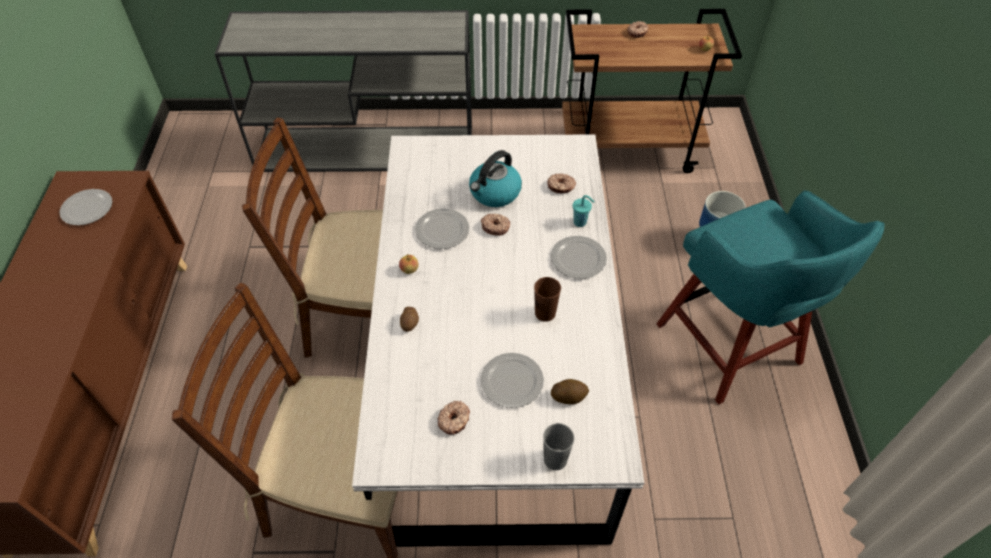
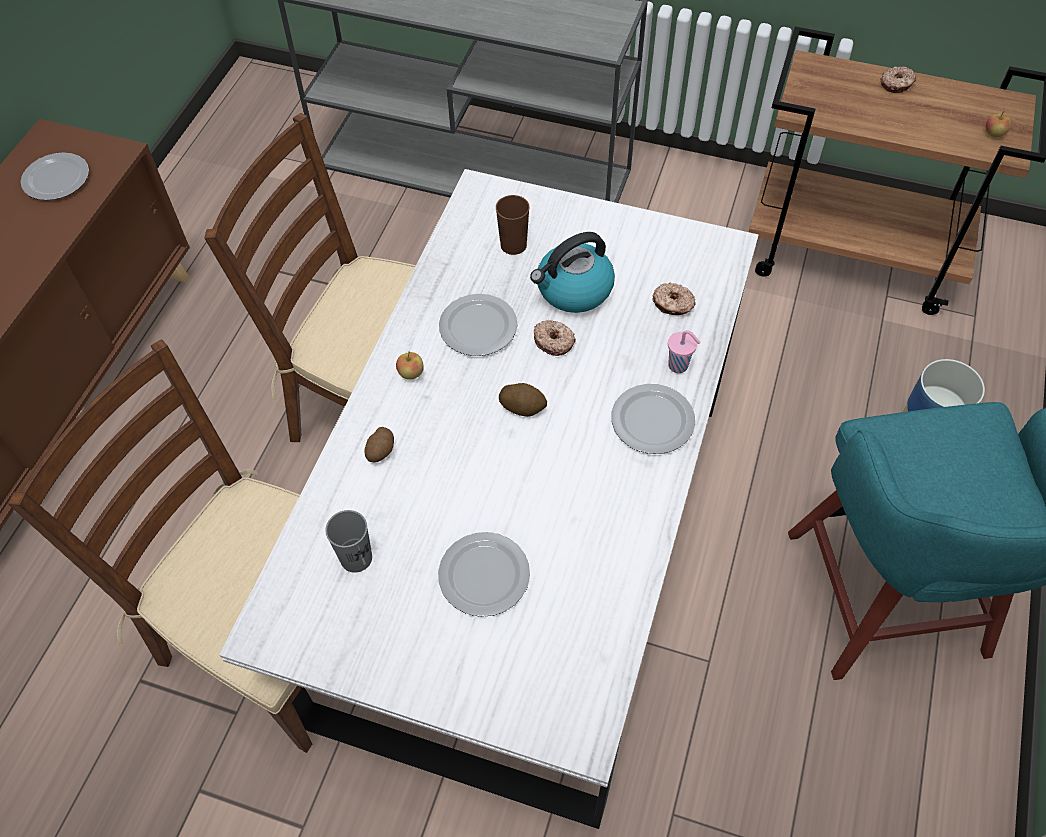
camera: 20 degrees right, 5 degrees up
(454, 420) = (384, 607): donut -> none
(545, 313) = (571, 489): brown cup -> brown cup (513, 245)
(555, 459) = (497, 706): grey cup -> grey cup (356, 558)
(569, 396) = (553, 622): potato -> potato (523, 407)
(580, 222) = (679, 366): turquoise cup -> pink cup

